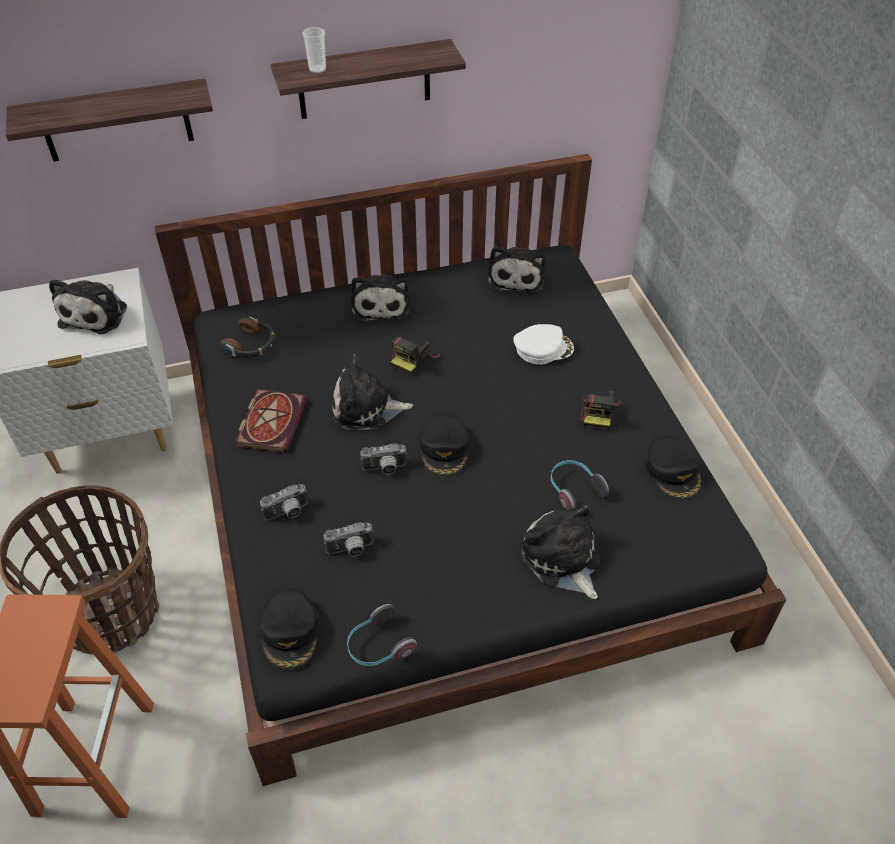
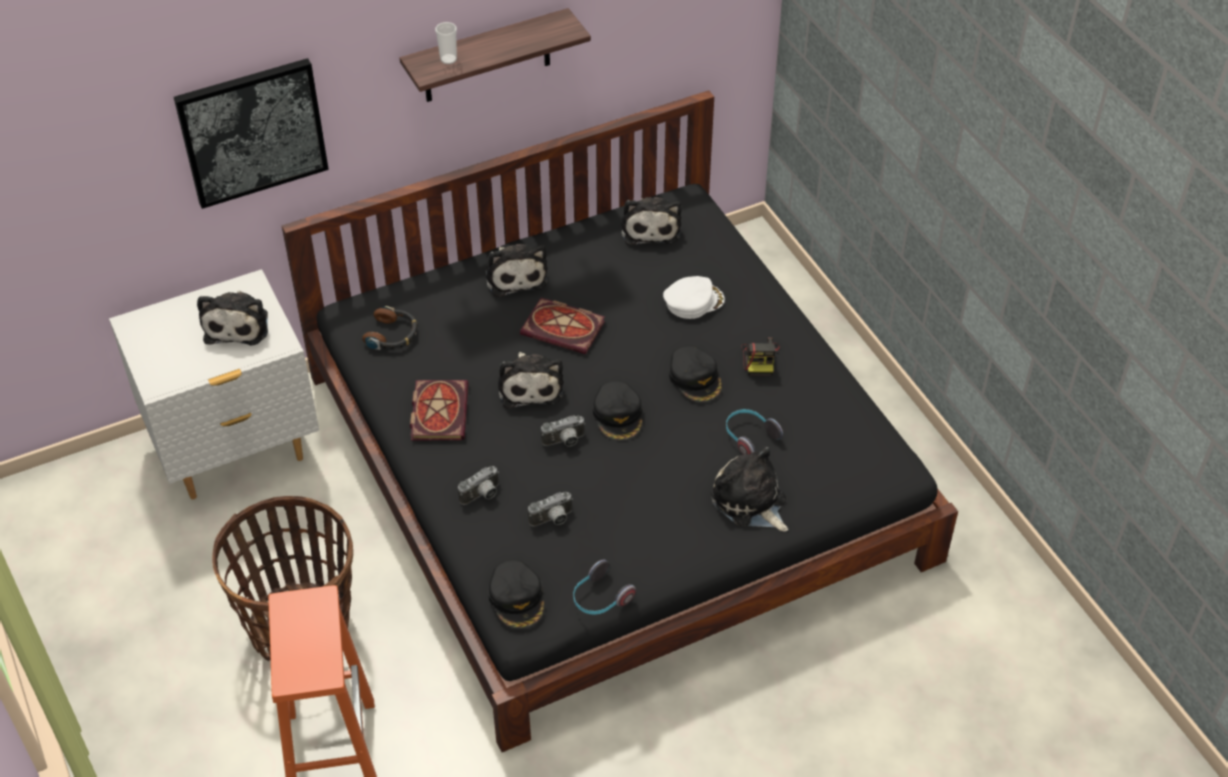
camera: 10 degrees left, 0 degrees up
(116, 121) = (252, 131): shelf -> picture
(366, 408) = (530, 385): plush toy -> plush toy turned 90 degrees counterclockwise
(414, 358) = (565, 328): camera -> book
(673, 472) = (840, 407): black cap -> black cap (695, 378)

